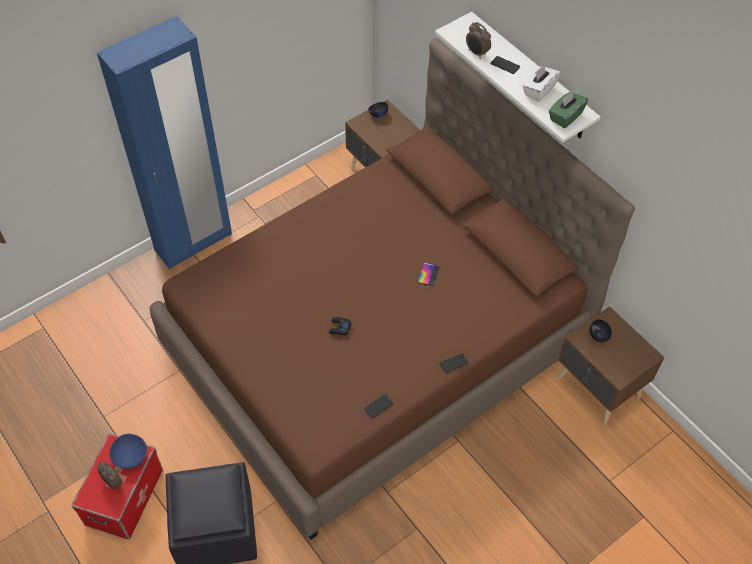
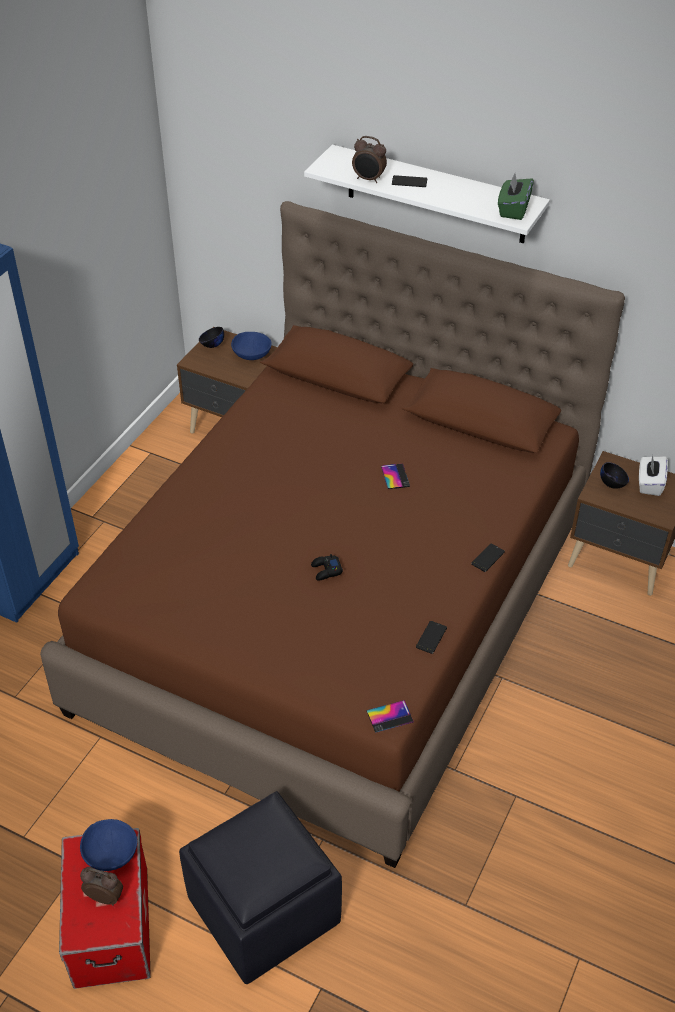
camera: 25 degrees left, 10 degrees down
(318, 450) = (389, 716): none -> phone
(400, 132) = (251, 355): none -> blue bowl
(538, 90) = (465, 194): white tissue box -> white tissue box (649, 484)

